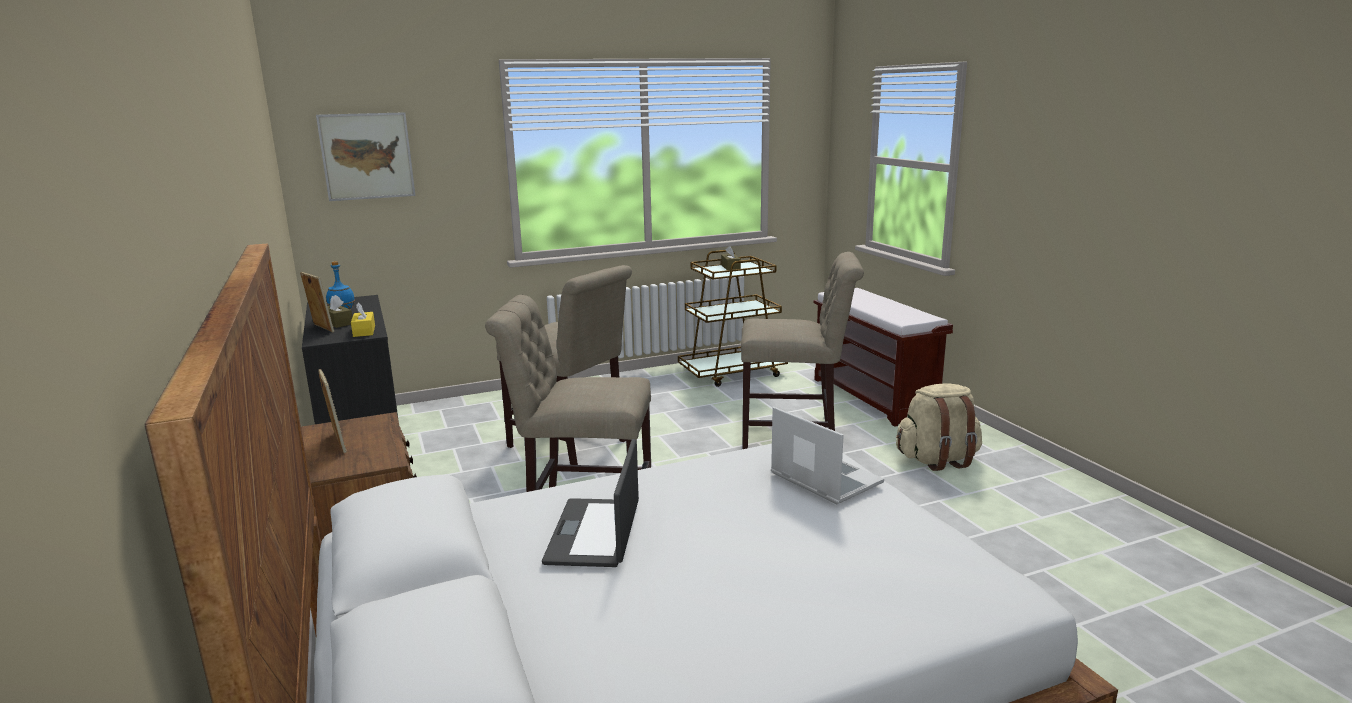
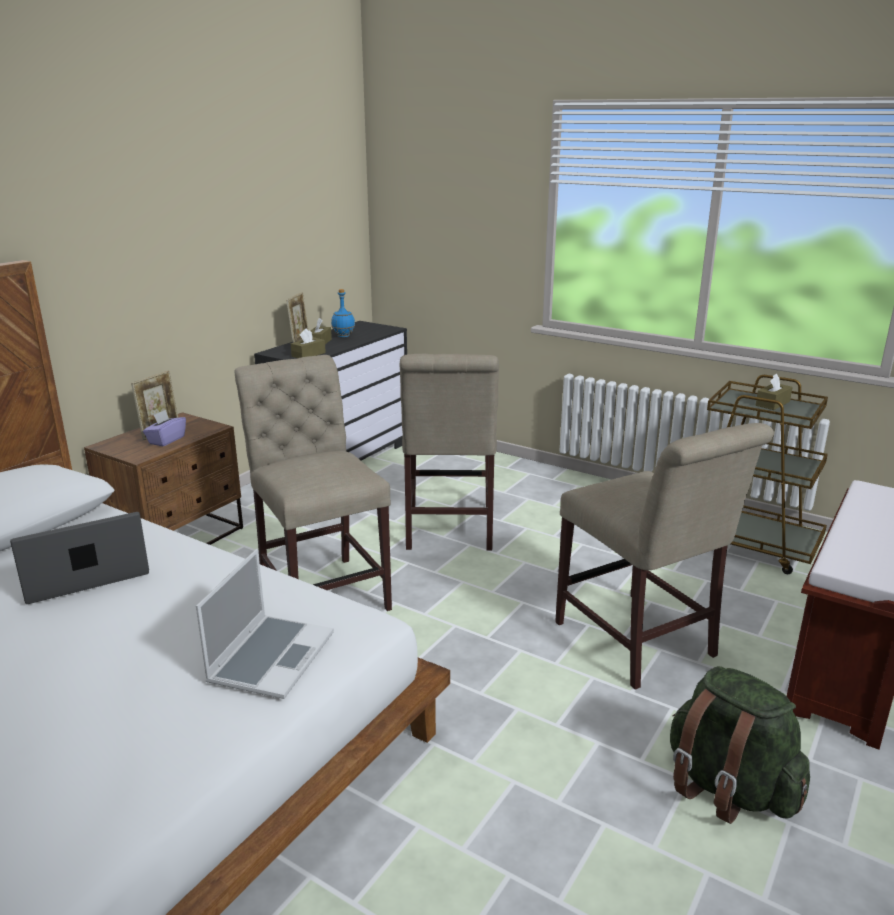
camera: 55 degrees right, 5 degrees up
(364, 331) = (308, 354): yellow tissue box -> brown tissue box
(367, 156) = (428, 196): picture -> none
(369, 443) = (166, 440): none -> purple tissue box
(937, 460) = (728, 788): beige backpack -> green backpack

